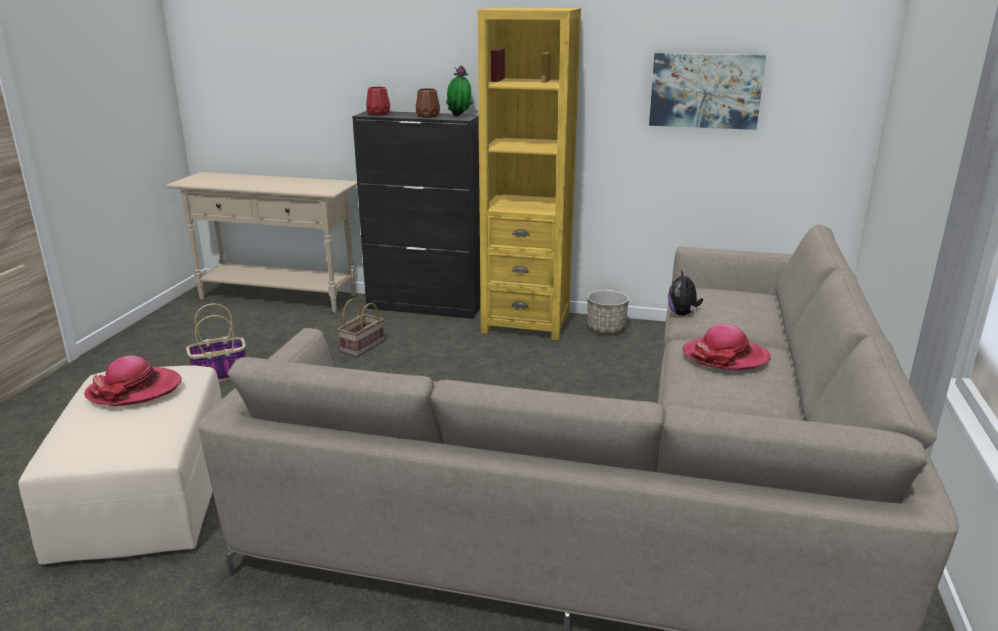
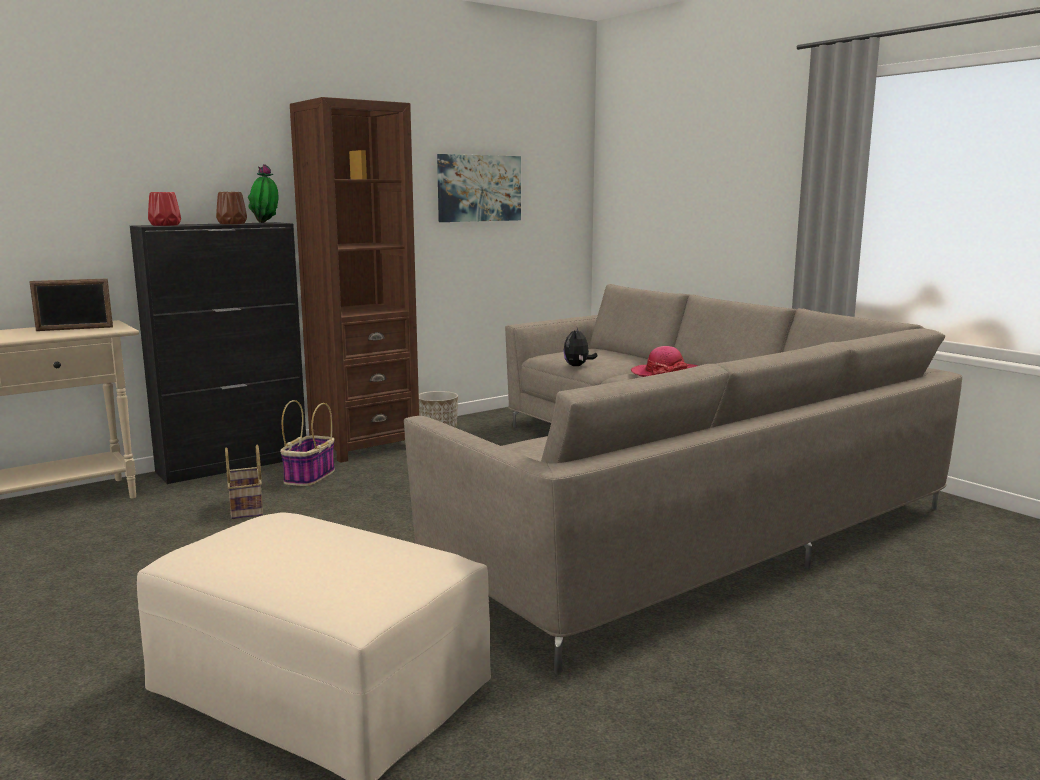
camera: 50 degrees left, 10 degrees down
(134, 390) = (279, 541): hat -> none
(219, 375) = (126, 586): basket -> basket (309, 477)
(312, 185) = (75, 329): none -> picture frame
(526, 323) = (364, 445): yellow bookcase -> brown bookcase
(683, 314) = (577, 366): plush toy -> plush toy turned 60 degrees clockwise

